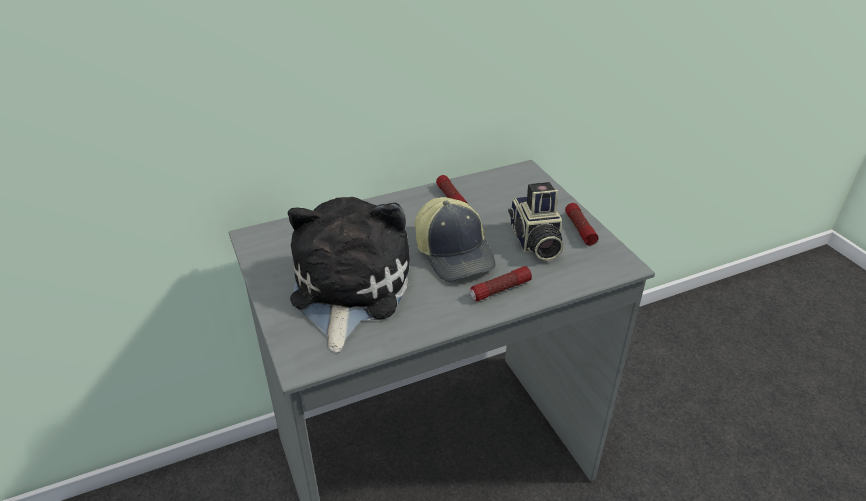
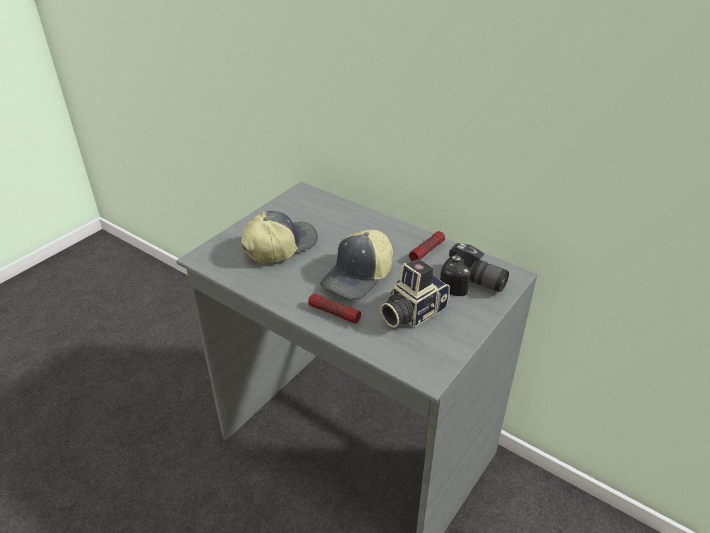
camera: 60 degrees right, 0 degrees up
(347, 290) = (279, 246): plush toy -> cap
(523, 195) = (472, 286): none -> camera
(579, 229) = (456, 333): flashlight -> none

